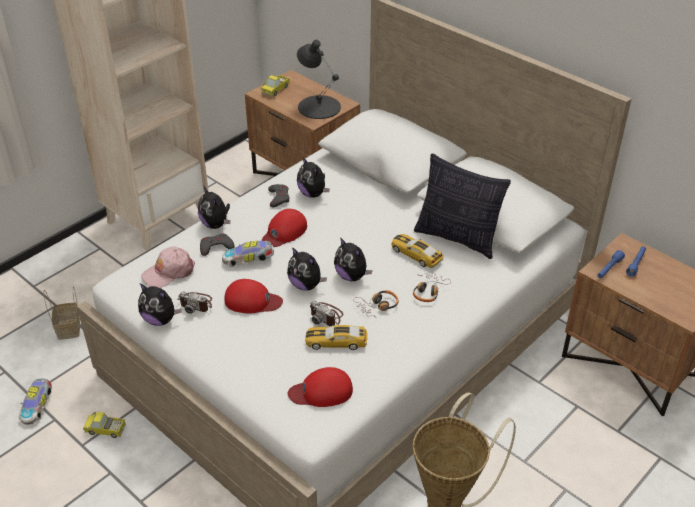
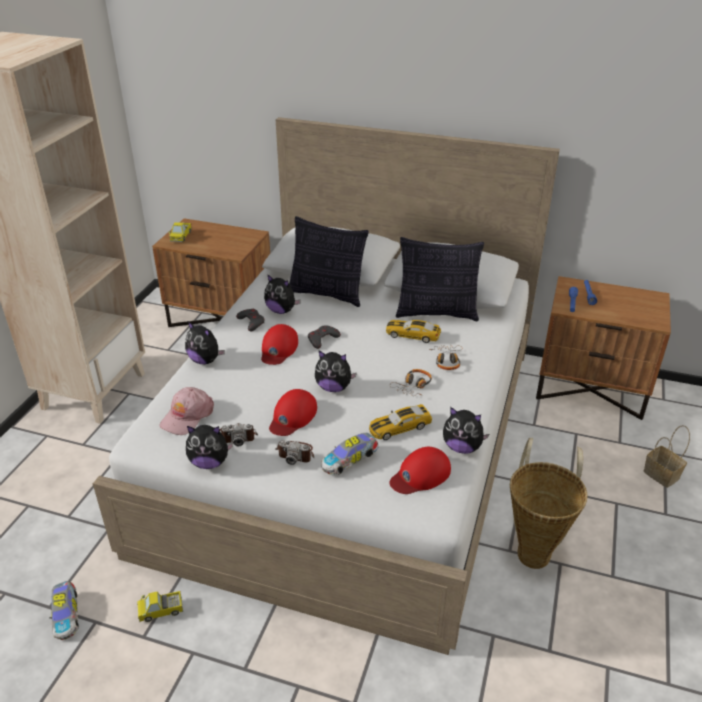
camera: 25 degrees left, 5 degrees down
(69, 329) = (58, 524): basket -> basket (662, 475)
(216, 247) = (220, 380): grey game controller -> grey game controller (322, 339)
(249, 260) = (262, 381): toy car -> toy car (350, 460)
(252, 301) = (292, 416): red cap -> red cap turned 135 degrees clockwise
(319, 107) = (233, 241): black table lamp -> none
(326, 316) = (373, 408): camera -> camera (296, 453)
(352, 276) = (370, 368): plush toy -> plush toy (462, 447)
(366, 188) = (327, 294): none -> pillow

